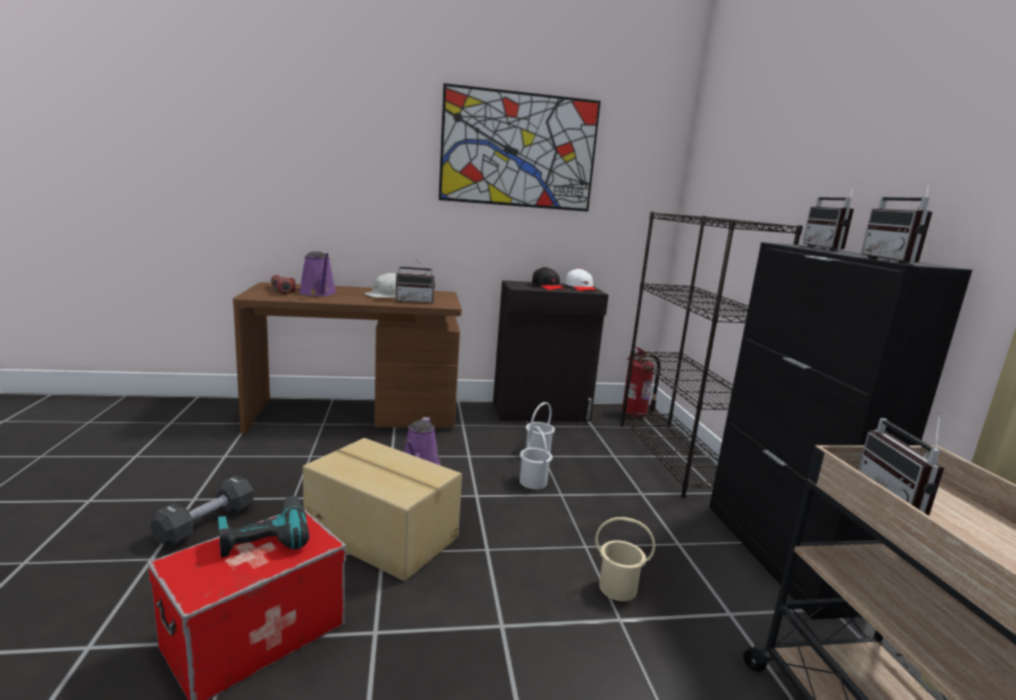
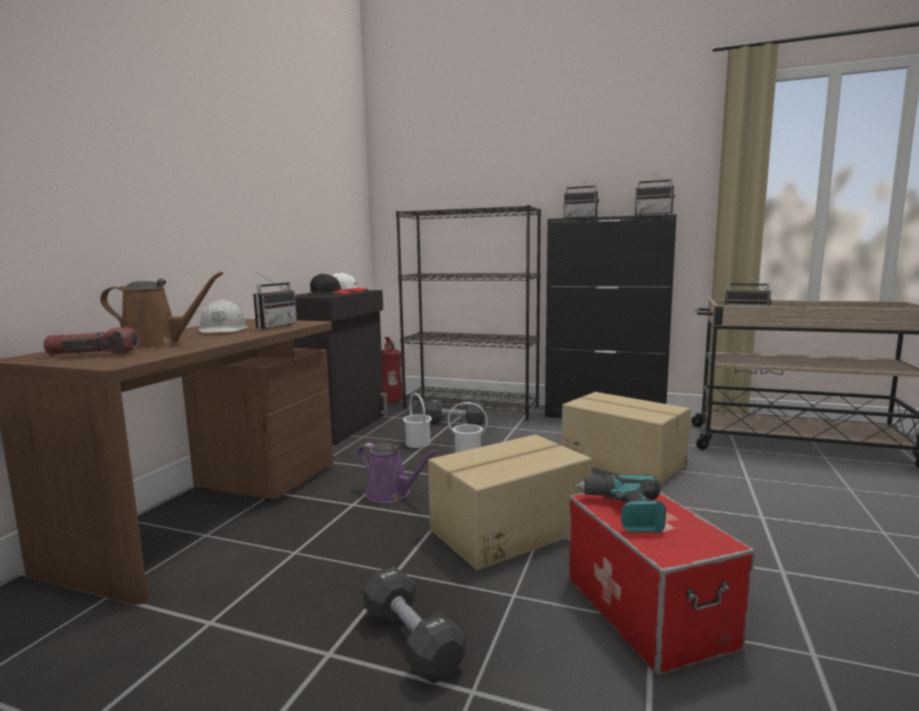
camera: 60 degrees left, 5 degrees down
(319, 293) = (157, 345): purple watering can -> brown watering can
(519, 150) = (269, 149): picture -> none
(614, 458) = (455, 423): none -> black dumbbell
(617, 587) = (623, 461): beige bucket -> cardboard box

